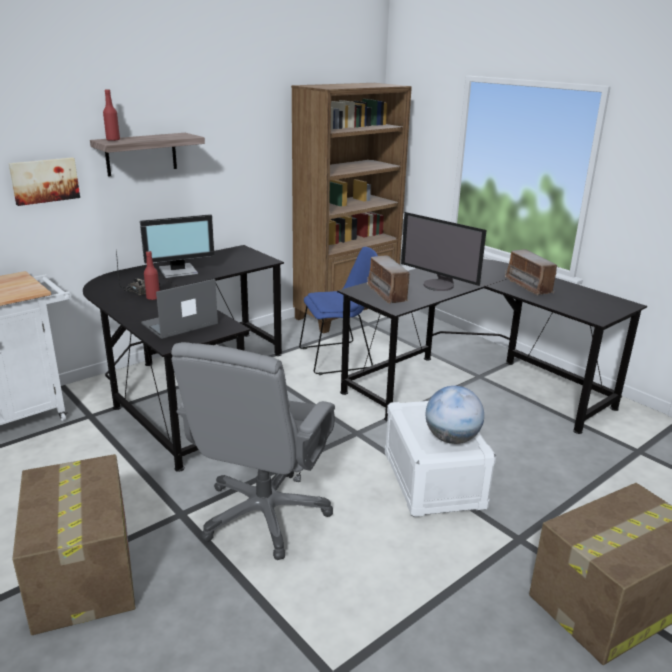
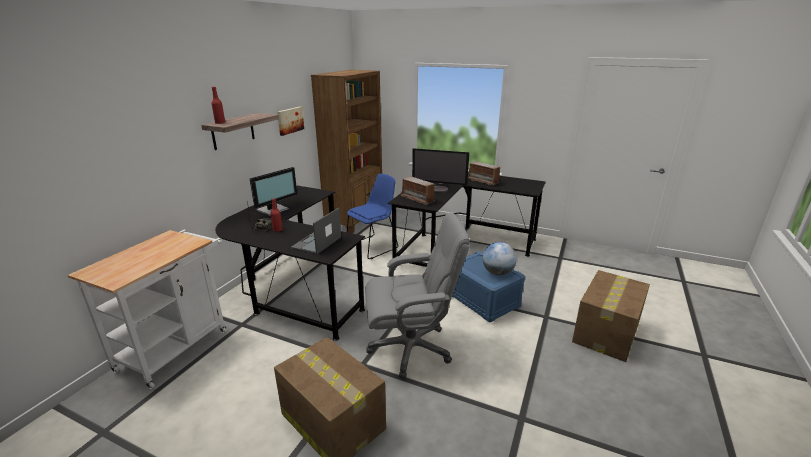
camera: 25 degrees left, 0 degrees up
(44, 180) = (175, 159): picture -> picture (289, 120)
(264, 514) = (411, 348): grey office chair -> grey office chair turned 90 degrees counterclockwise
(432, 480) = (482, 300): white storage box -> blue storage box

